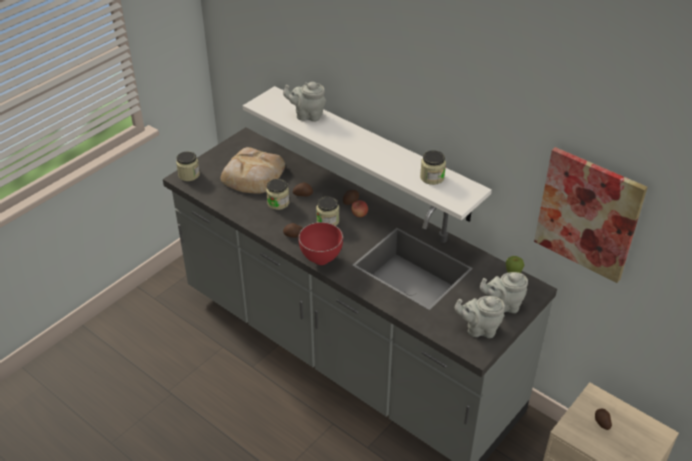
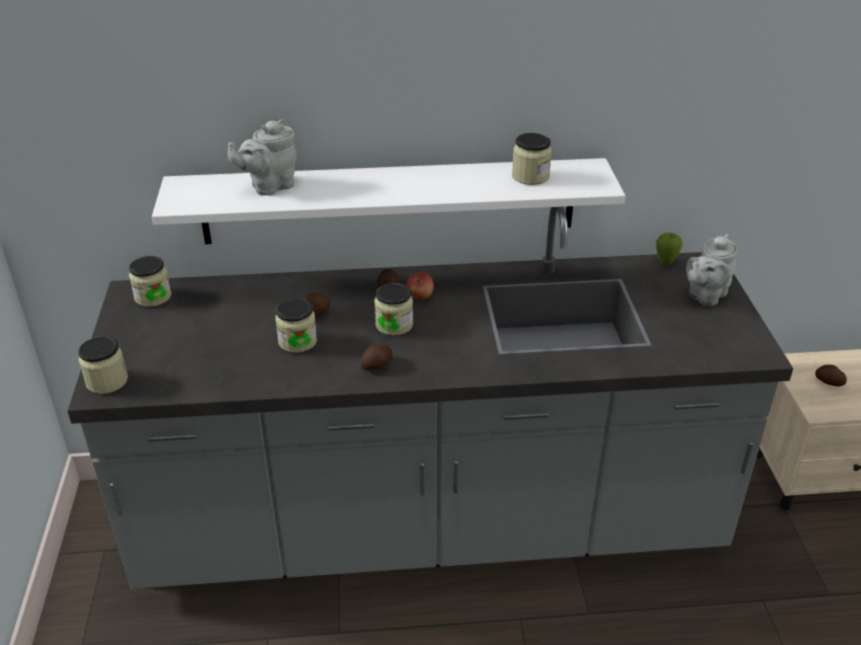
camera: 45 degrees left, 5 degrees down
(251, 145) = (153, 297): none -> jar
(252, 175) = (209, 330): bread -> none
(321, 261) = (457, 371): red bowl -> none
(479, 329) = (724, 331): grey teapot -> none
(588, 214) = (757, 120): picture -> none

